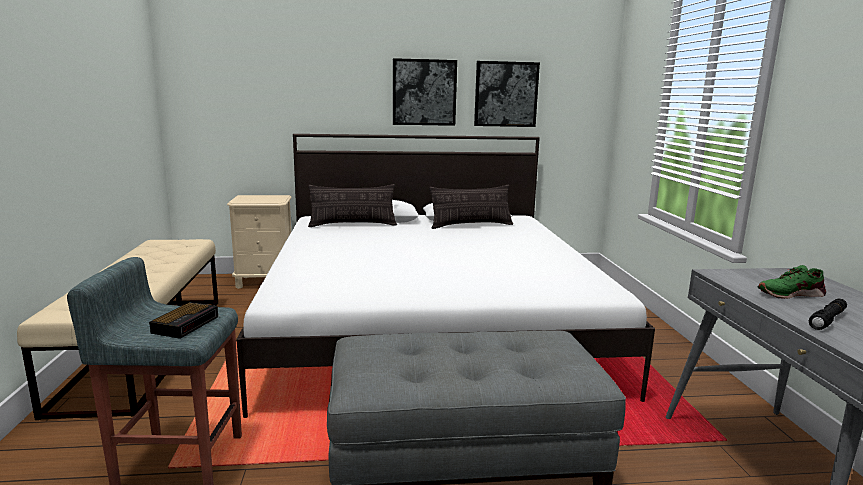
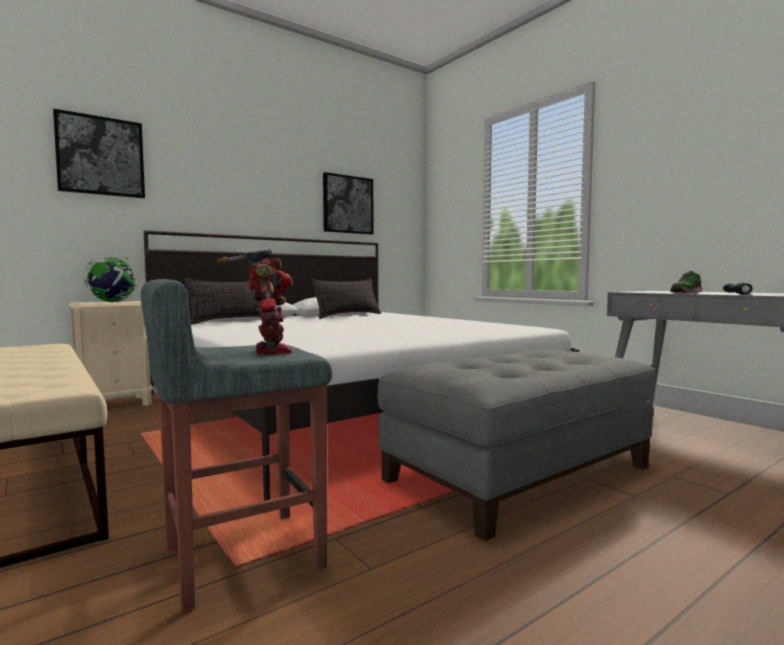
camera: 30 degrees left, 10 degrees down
(186, 324) = (268, 351): alarm clock -> toy robot
(263, 198) = (112, 302): none -> globe
(424, 92) = (278, 197): picture -> picture (100, 156)

